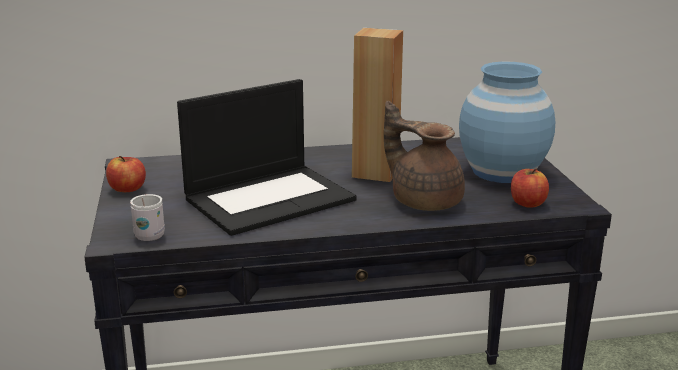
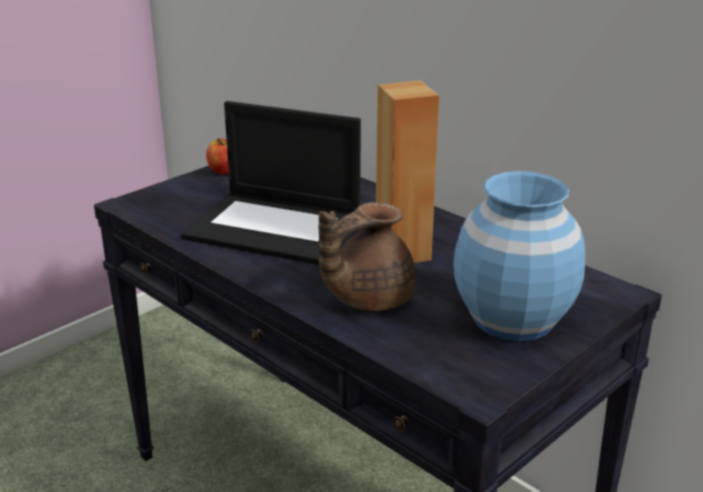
camera: 55 degrees right, 5 degrees up
(150, 234) = (152, 210): white mug -> none
(424, 200) = (367, 298): brown teapot -> brown teapot turned 135 degrees counterclockwise
(527, 203) = (439, 359): apple -> none

